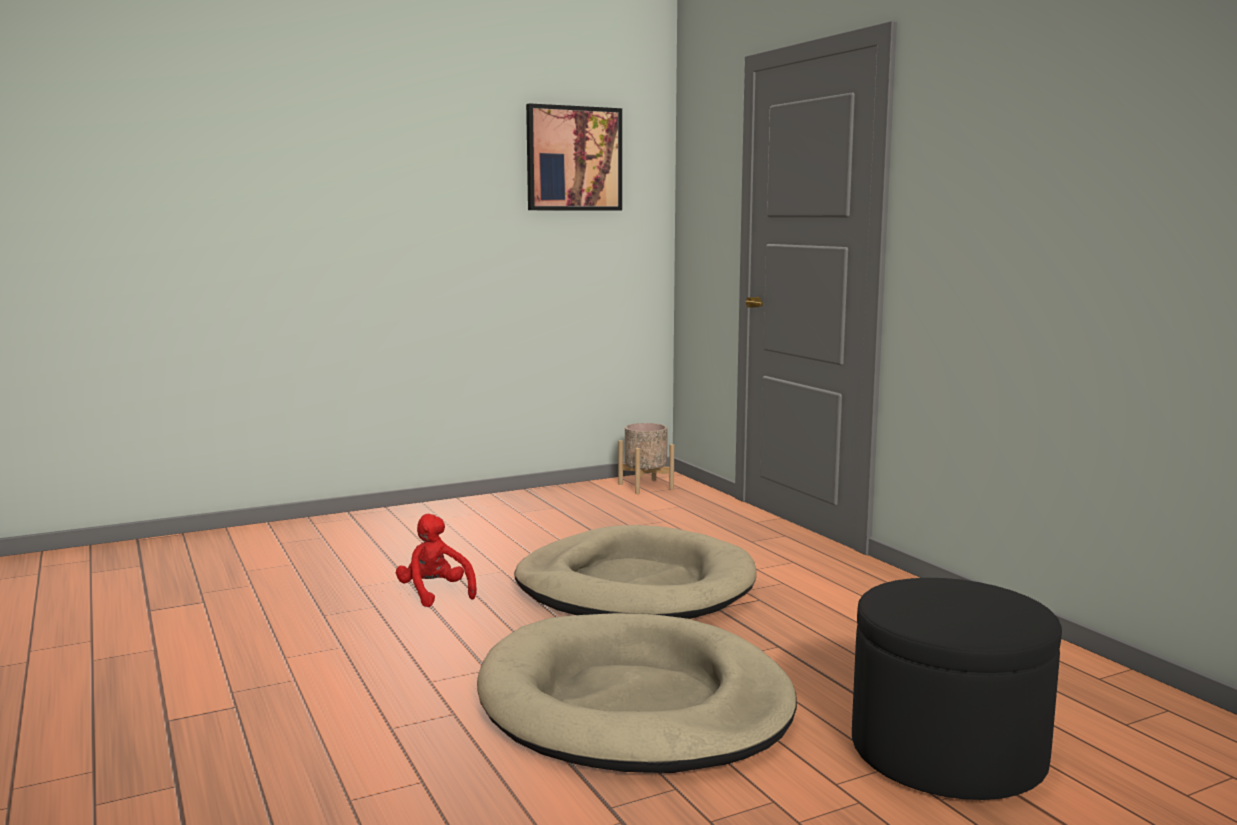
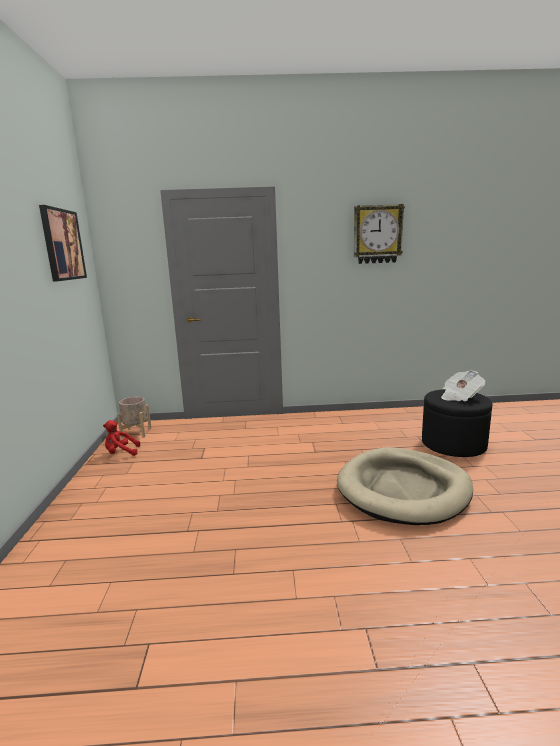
camera: 65 degrees left, 5 degrees up
(435, 594) = (234, 523): red plush toy -> red plush toy (121, 453)
(635, 586) = (275, 463): beige dog bed -> none
(957, 605) = (460, 396): none -> newspaper
(1092, 118) = (377, 234): none -> wall clock

